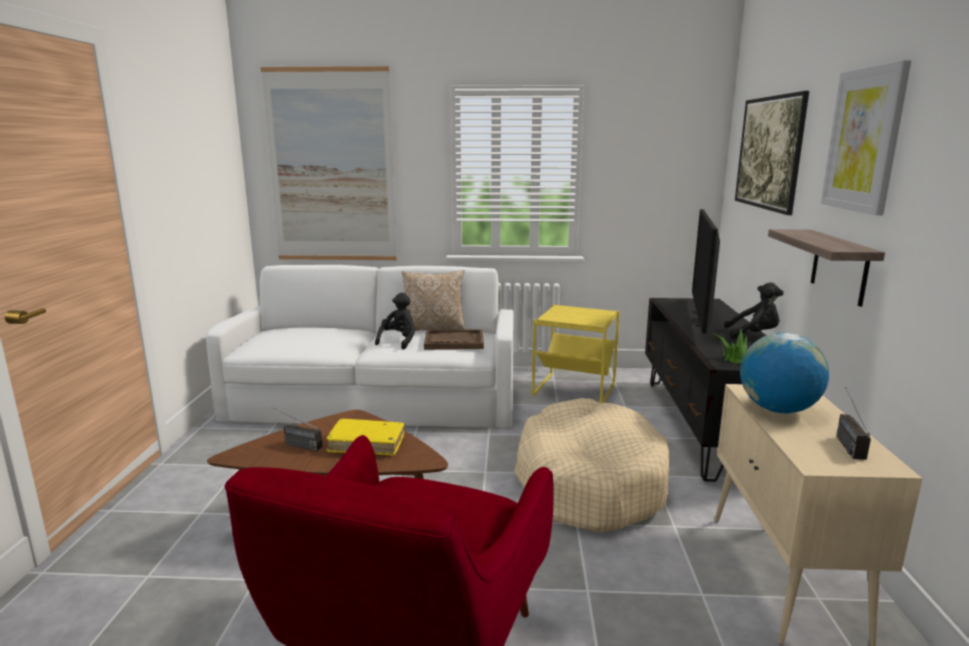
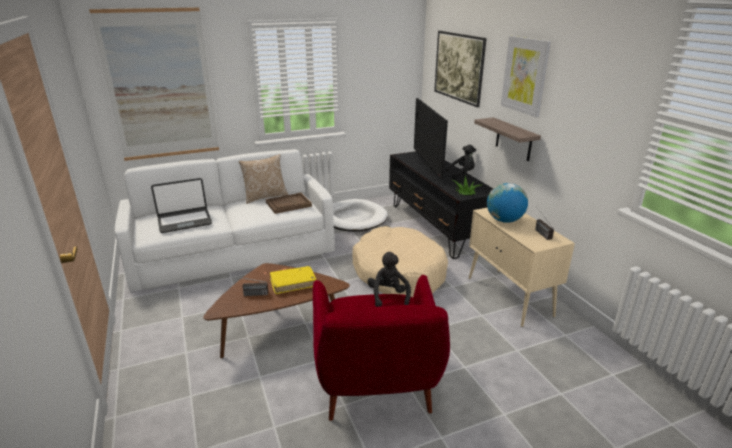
camera: 25 degrees left, 10 degrees up
(305, 340) = (184, 221): none -> laptop
(399, 341) = (251, 210): black plush toy -> black plush toy (388, 296)
(573, 390) = (353, 218): yellow side table -> white dog bed

